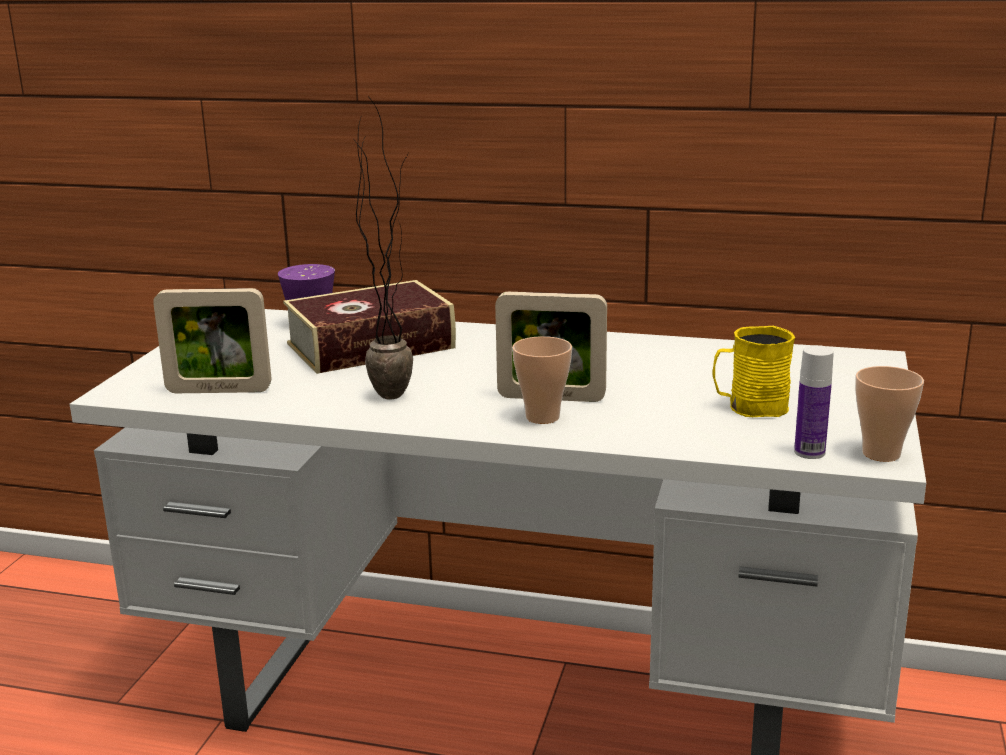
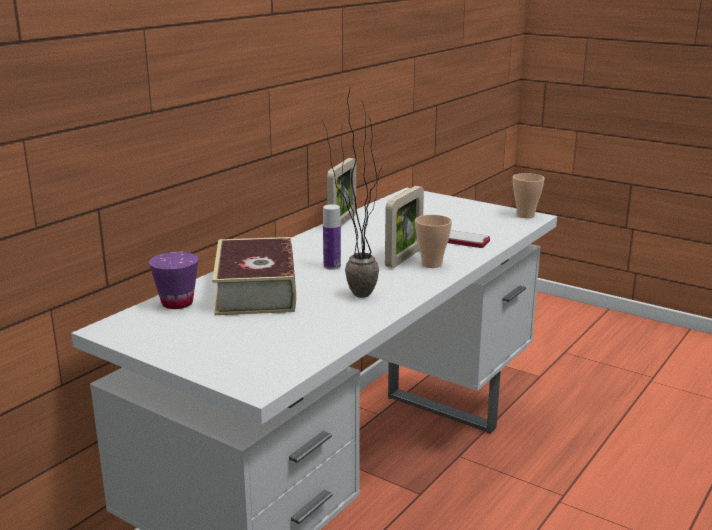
camera: 70 degrees left, 0 degrees up
(219, 390) = (295, 346): picture frame -> picture frame (342, 222)
(673, 423) = (463, 241): none -> phone
(749, 407) = (454, 224): yellow mug -> none
(809, 452) = (516, 225): bottle -> bottle (332, 266)

